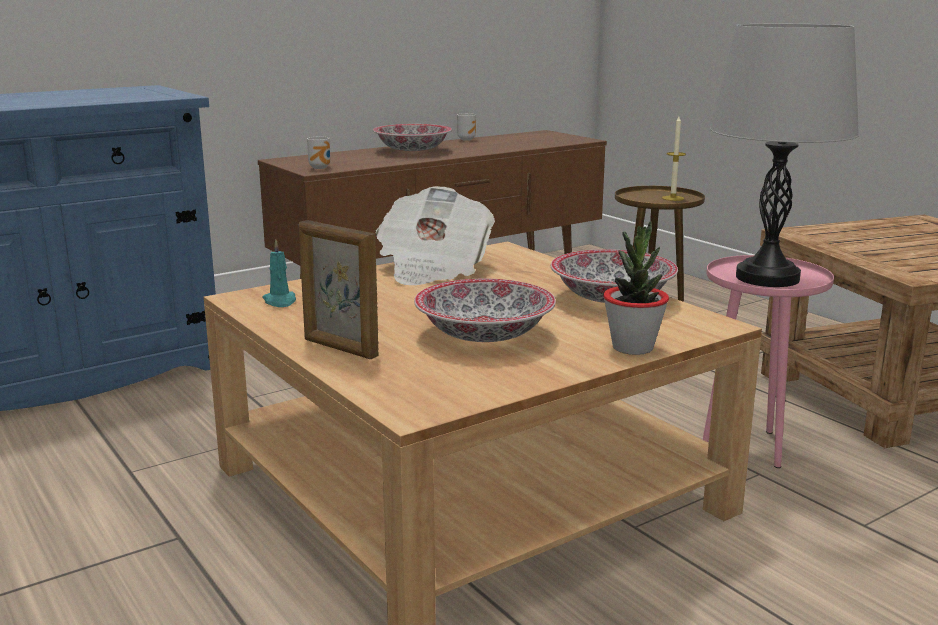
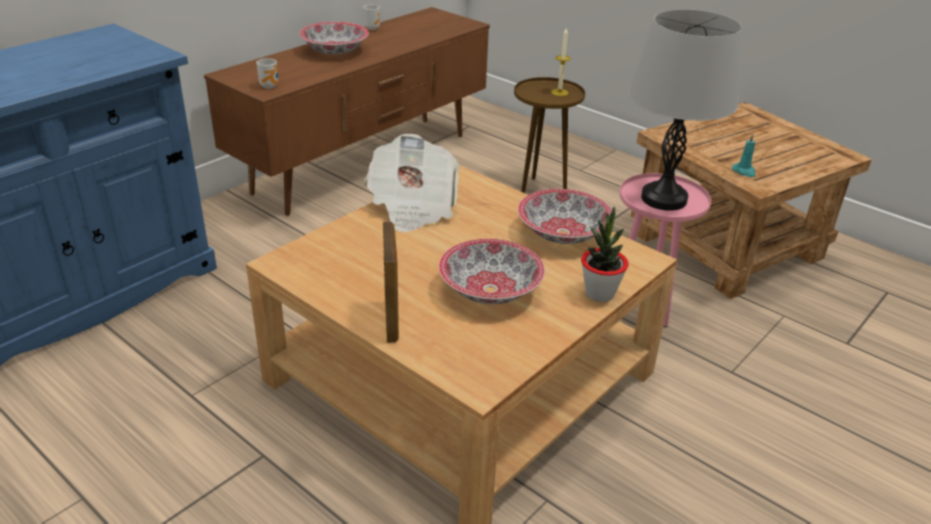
camera: 15 degrees left, 15 degrees up
(280, 301) = (313, 264): turquoise candle -> turquoise candle (744, 171)
(340, 348) = (391, 320): picture frame -> picture frame turned 120 degrees counterclockwise

